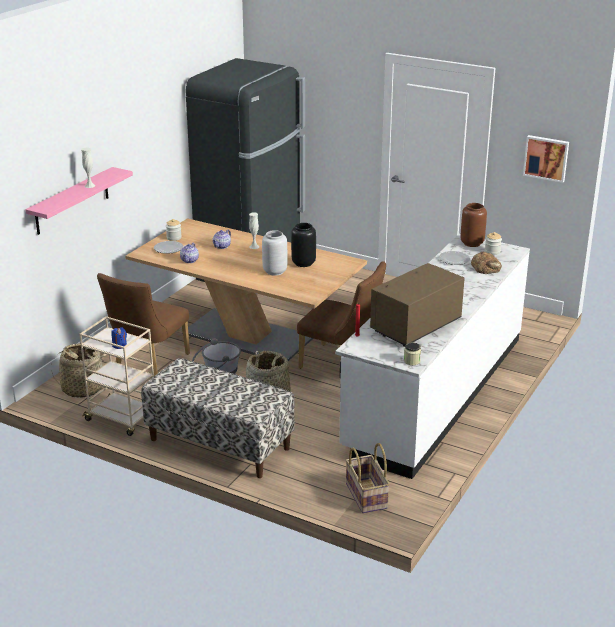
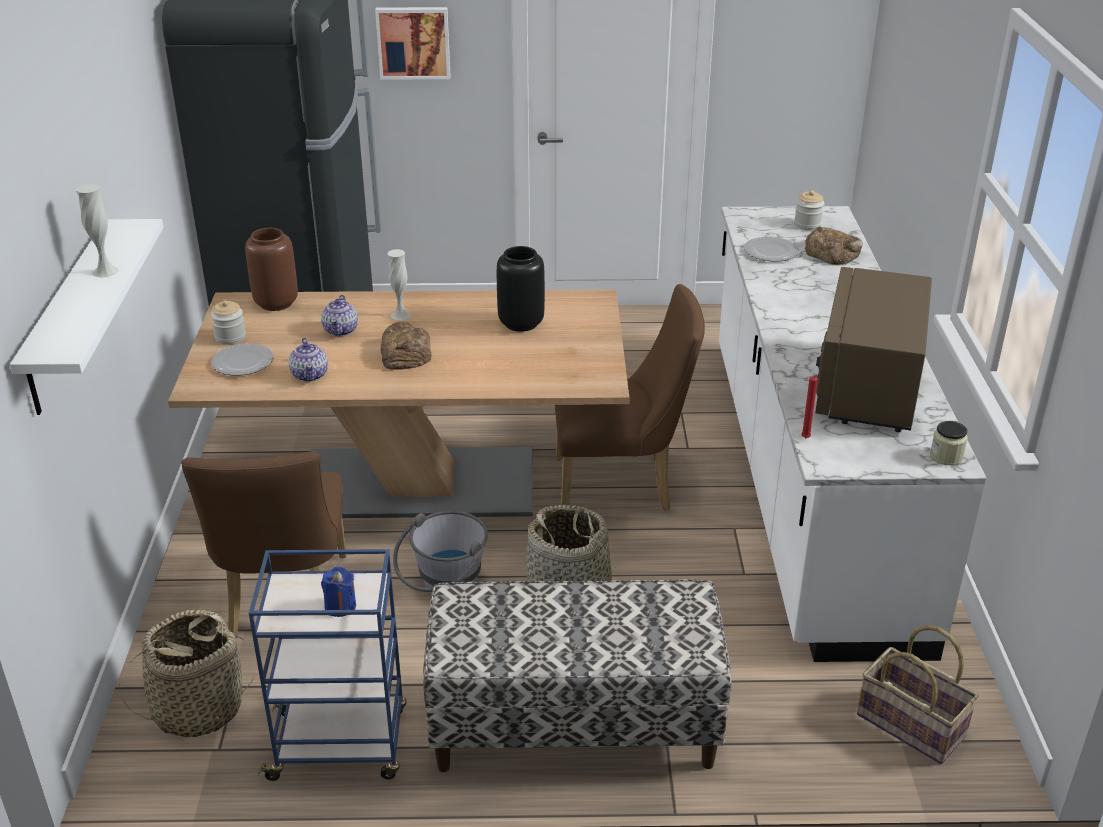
camera: 30 degrees left, 5 degrees up
(72, 201) = (69, 316): pink shelf -> white shelf
(123, 418) = (340, 744): beige cart -> blue cart
(238, 262) = (405, 353): none -> bread
(275, 271) = (491, 353): grey vase -> none
(472, 243) = (762, 219): brown vase -> brown vase (276, 303)
(546, 158) = (815, 52): picture -> picture (413, 42)

